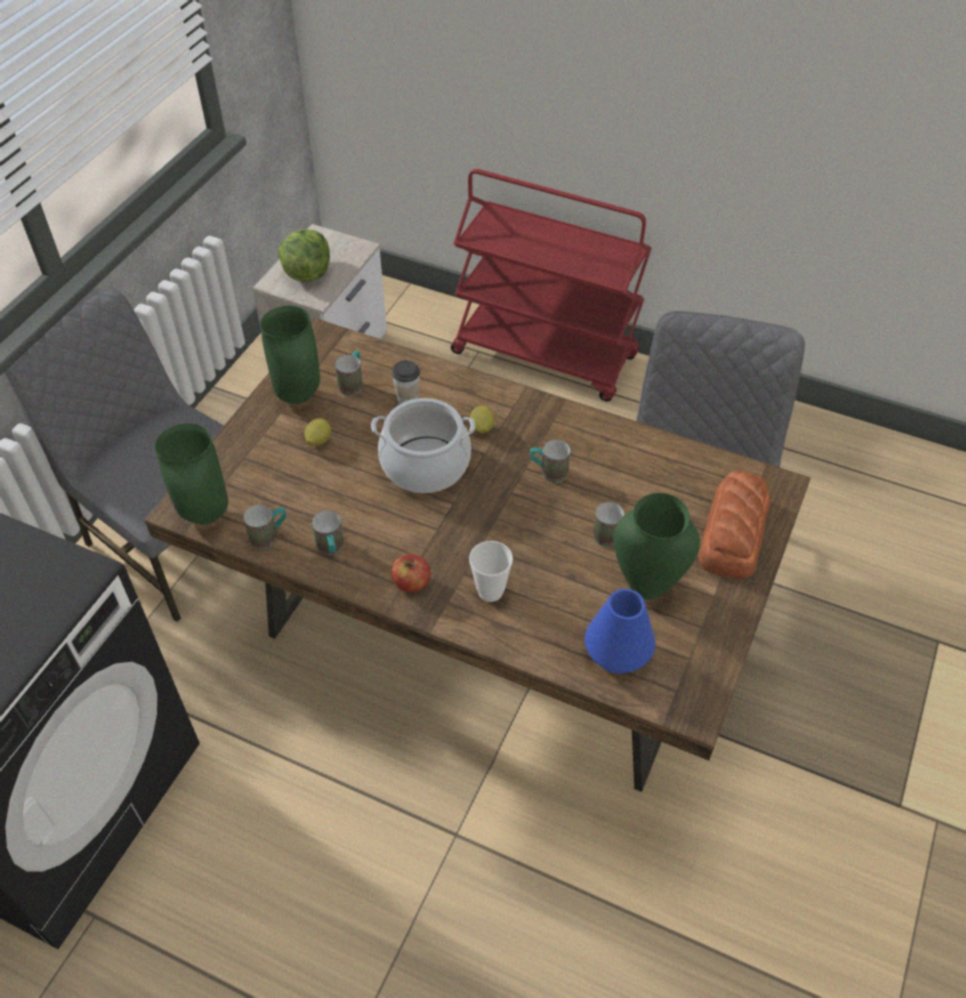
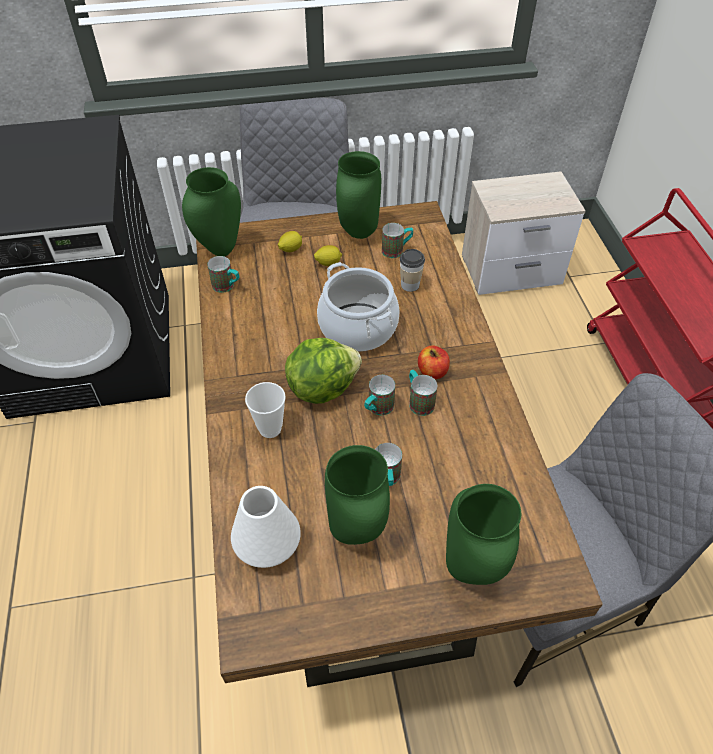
camera: 55 degrees right, 0 degrees up
(307, 273) = (515, 195): lettuce -> lettuce (322, 387)
(331, 549) = (240, 322): mug -> mug (377, 409)
(411, 583) = (243, 379): apple -> apple (432, 371)
(481, 428) = (423, 338): lemon -> lemon (290, 249)
(617, 655) = (268, 546): blue vase -> white vase
(732, 534) = (470, 569): bread -> green vase

